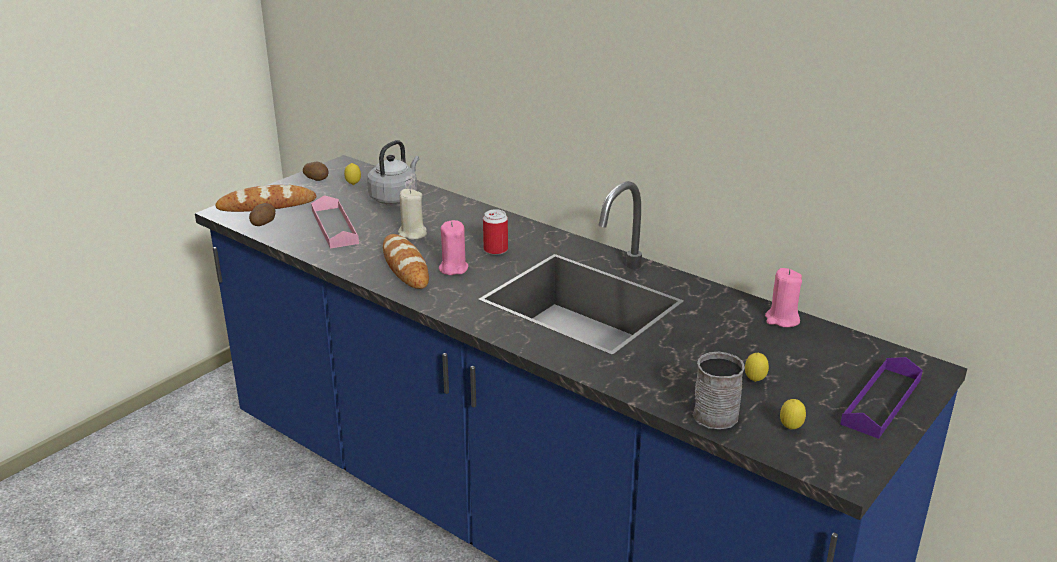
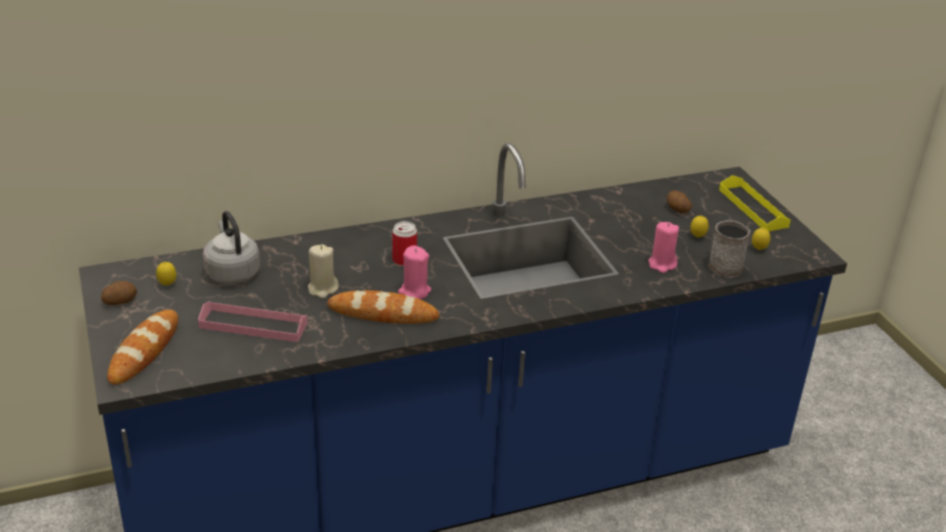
camera: 60 degrees left, 5 degrees up
(263, 223) = (187, 365): potato -> potato (677, 209)
(782, 319) = (632, 194): pink candle -> pink candle (662, 264)
(881, 401) = (753, 208): purple tray -> yellow tray

